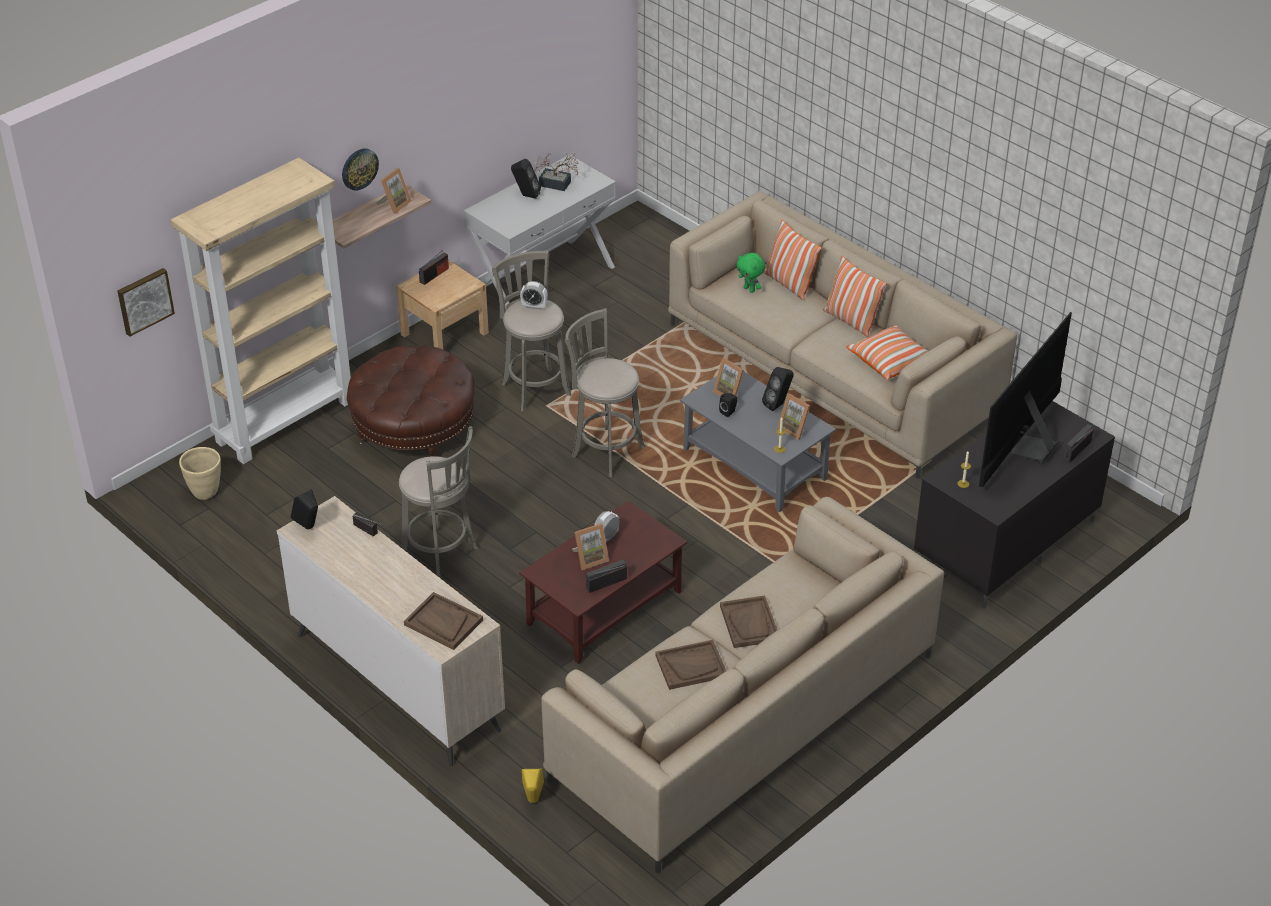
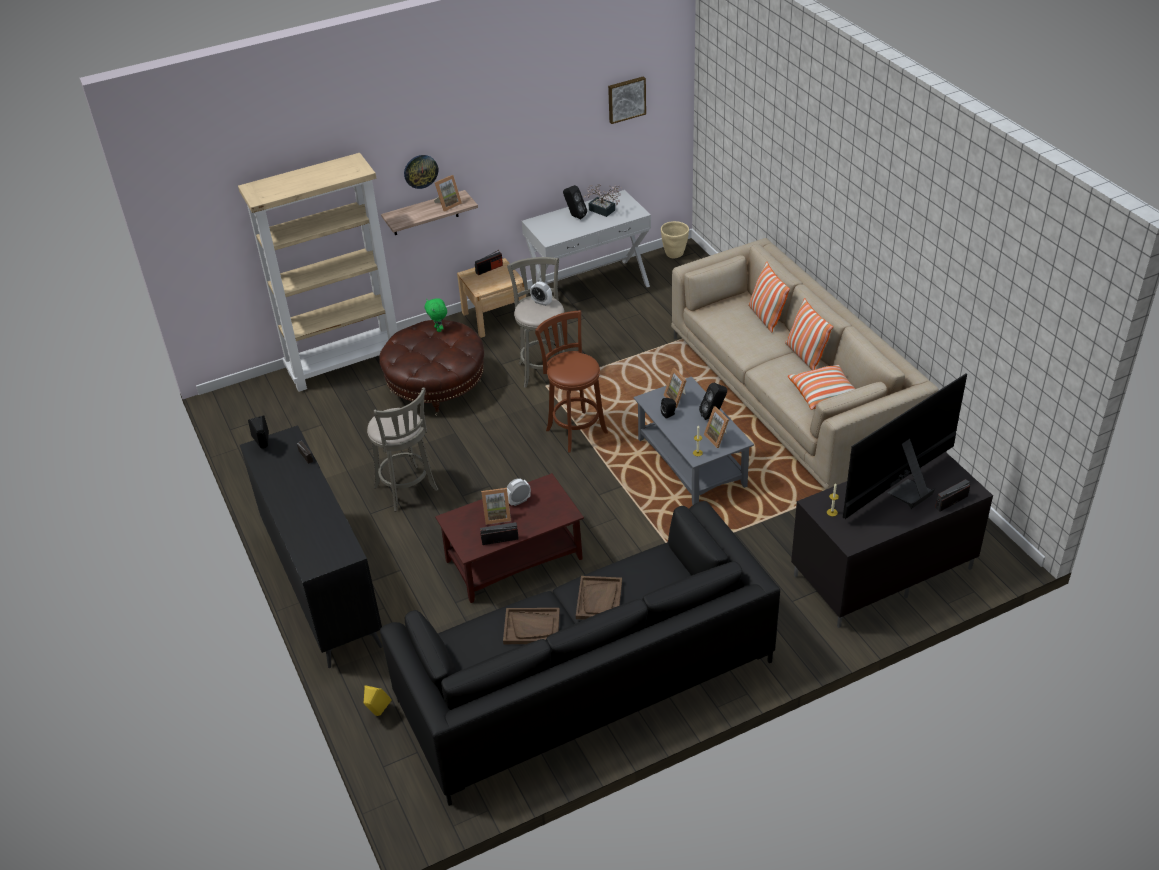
camera: 20 degrees right, 0 degrees up
(144, 300) = (218, 249): picture -> picture (626, 99)
(205, 492) = (261, 408): beige planter -> beige planter (674, 254)
(397, 681) = (323, 587): beige dresser -> black dresser
(443, 622) = (323, 547): brown tray -> none
(605, 450) = (575, 430): grey stool -> brown stool
(743, 717) = (585, 680): beige sofa -> black sofa
(750, 289) = (730, 317): green plush toy -> green plush toy (439, 329)

